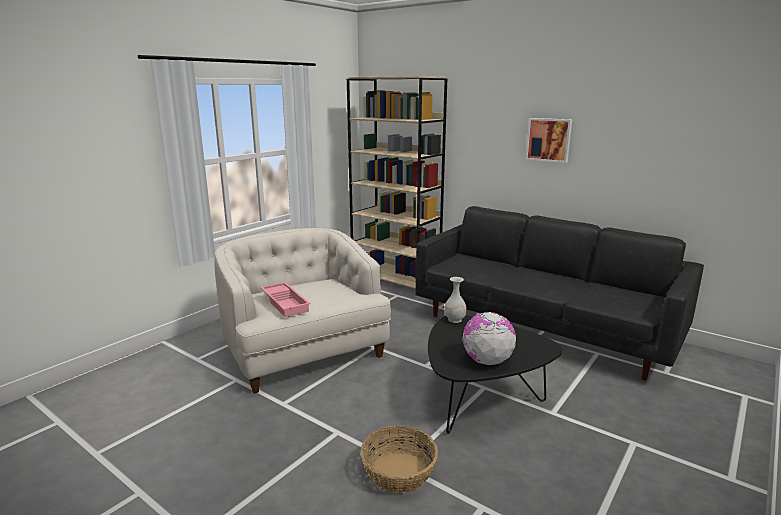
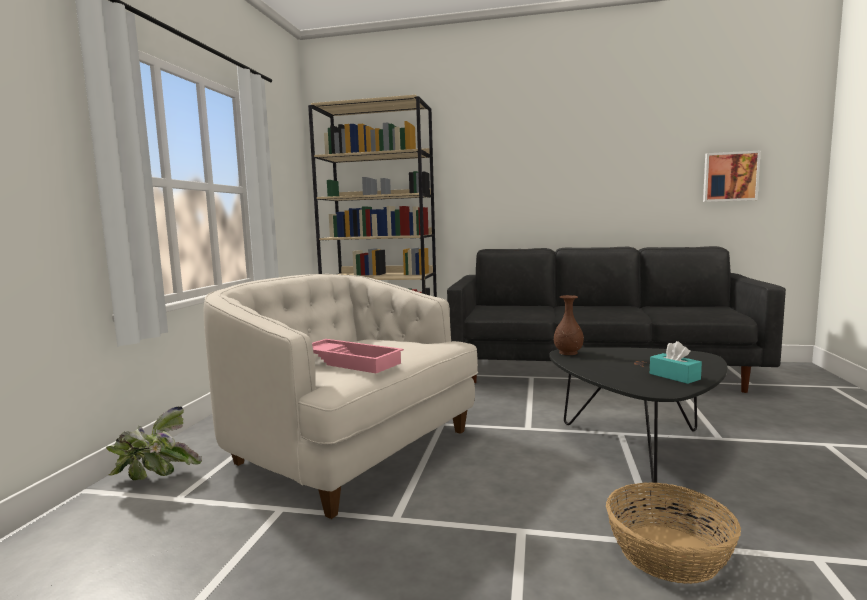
camera: 25 degrees left, 10 degrees down
(195, 344) = (155, 479): none -> potted plant
(454, 320) = (567, 353): white vase -> brown vase
(487, 361) = (674, 376): globe -> turquoise tissue box
(549, 139) = (558, 167): picture -> picture (730, 177)

